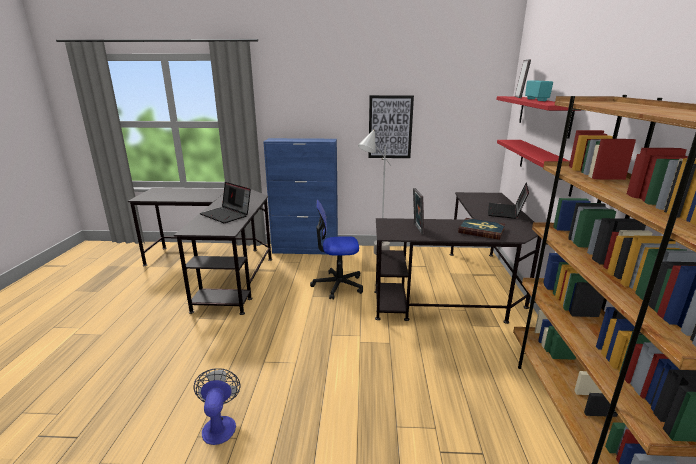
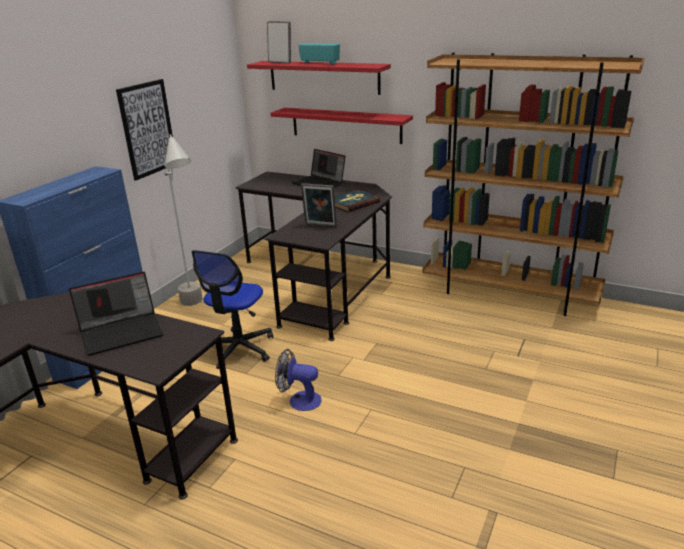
camera: 65 degrees left, 5 degrees up
(219, 424) = (441, 478): fan -> fan (299, 400)

